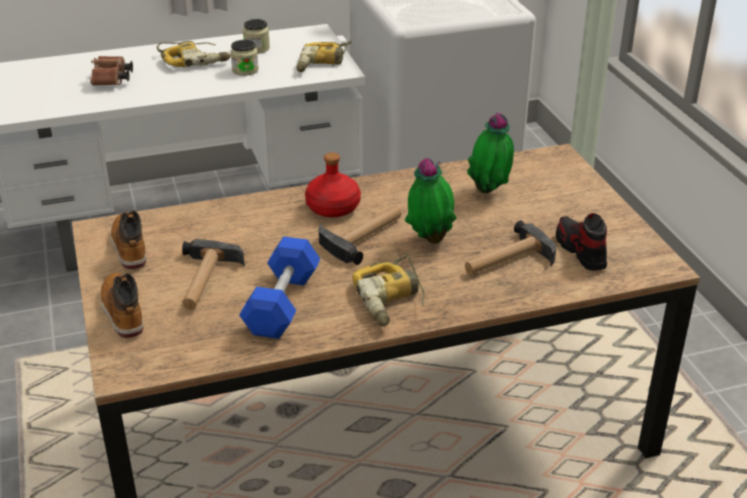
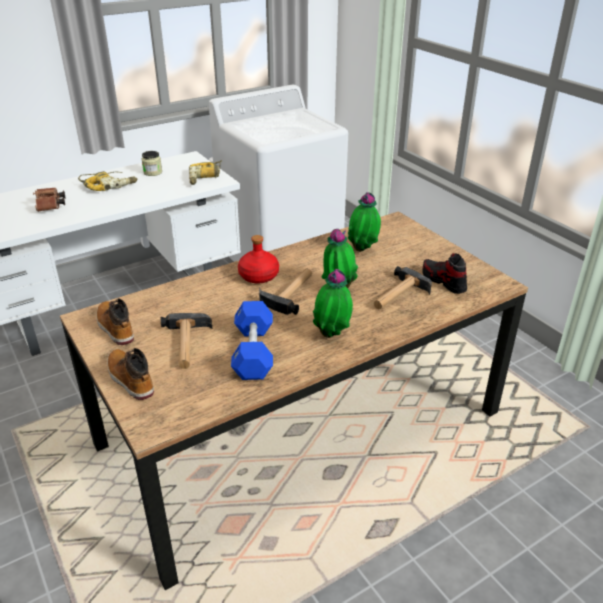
camera: 15 degrees left, 0 degrees up
(245, 70) = (150, 188): jar -> none
(392, 299) = (332, 335): power drill -> potted plant

